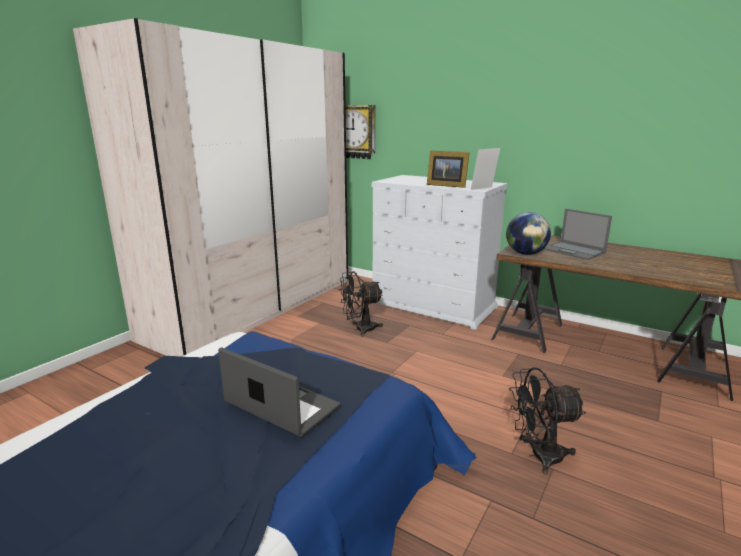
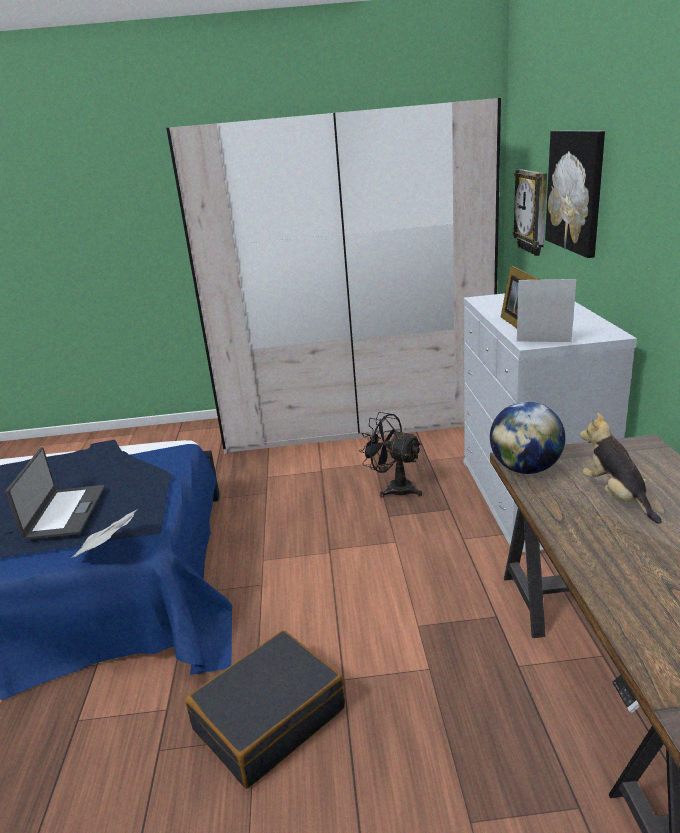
camera: 55 degrees right, 5 degrees up
(383, 400) = (109, 549): none -> newspaper
(415, 112) = (575, 191): none -> picture
(538, 455) = (269, 718): black fan -> black suitcase
(574, 251) = (616, 496): laptop -> plush toy

